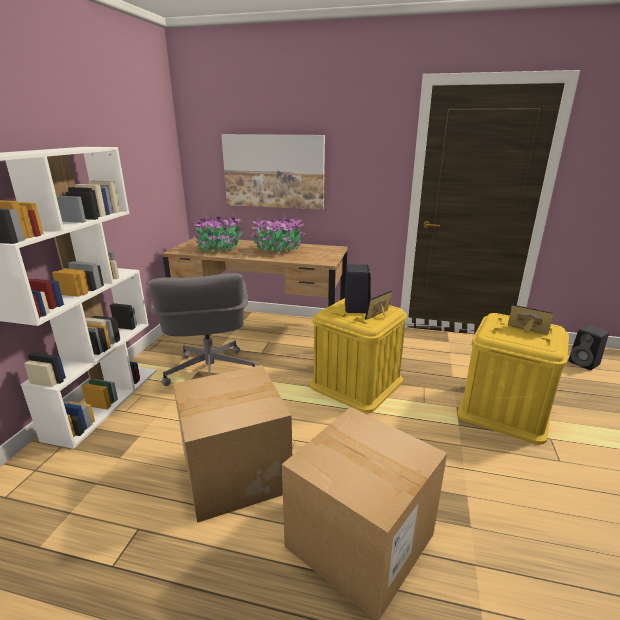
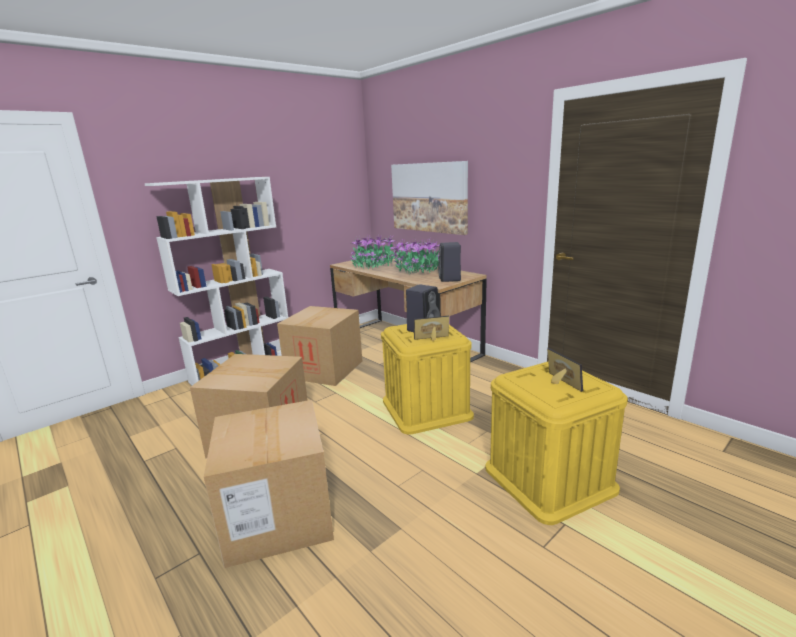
camera: 35 degrees right, 5 degrees down
(210, 373) = (324, 369): grey office chair -> cardboard box
(584, 363) = (747, 472): black speaker -> black speaker (450, 279)

